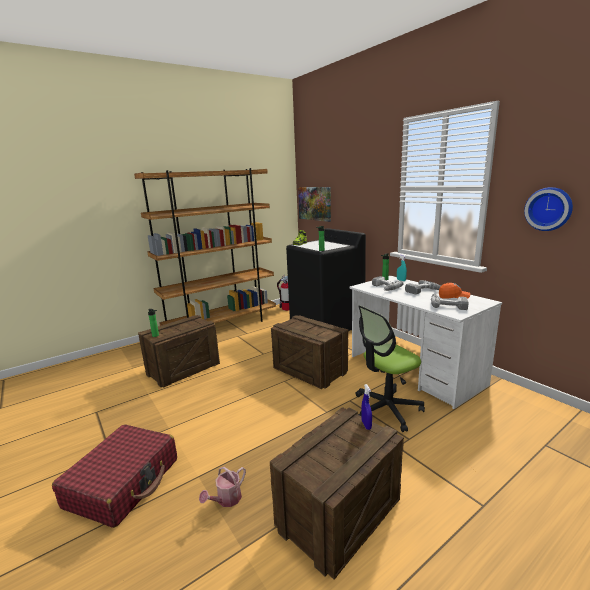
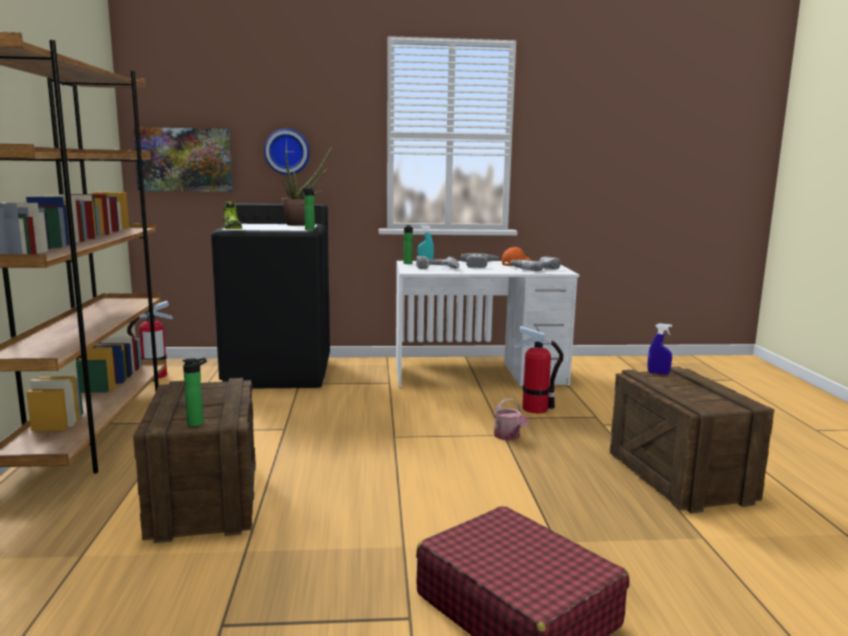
camera: 60 degrees left, 5 degrees down
(226, 500) = (618, 531): watering can -> watering can (508, 437)
(309, 370) = (391, 416): crate -> none
(341, 245) = (302, 224): none -> potted plant
(386, 409) = (535, 408): office chair -> fire extinguisher
(549, 209) = (574, 159): wall clock -> wall clock (287, 151)

